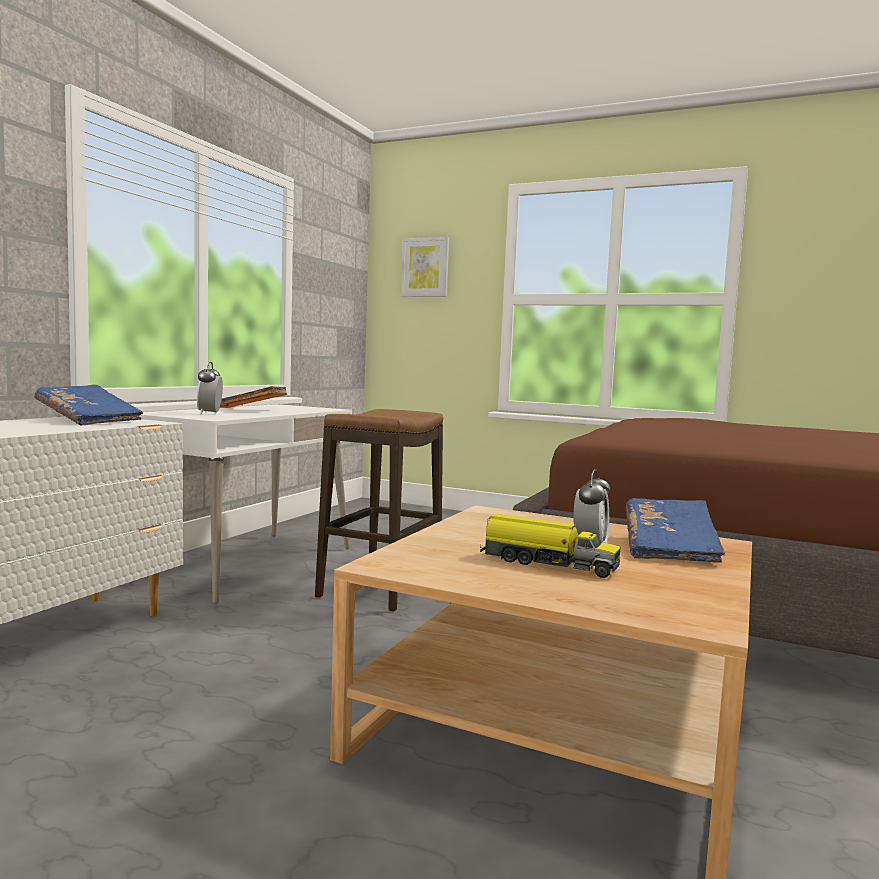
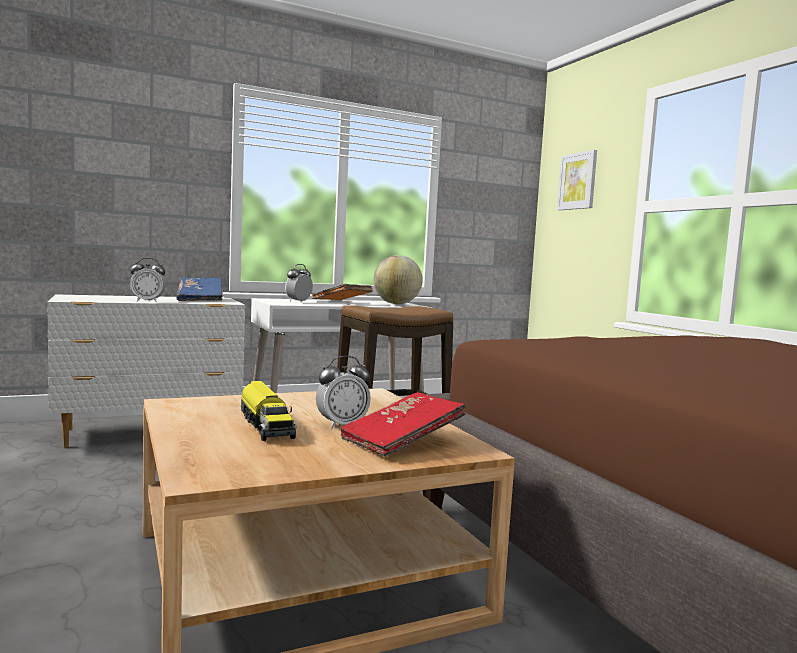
camera: 40 degrees right, 0 degrees up
(50, 430) = (147, 301): none -> alarm clock
(303, 408) = (396, 304): none -> globe
(669, 548) = (401, 441): blue book -> red book

